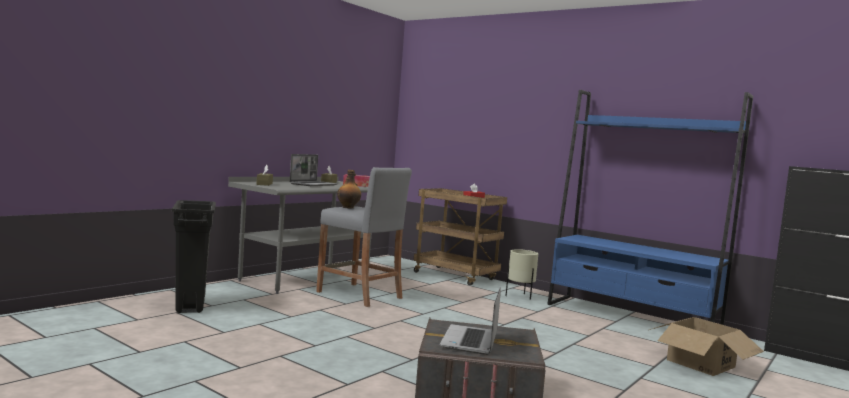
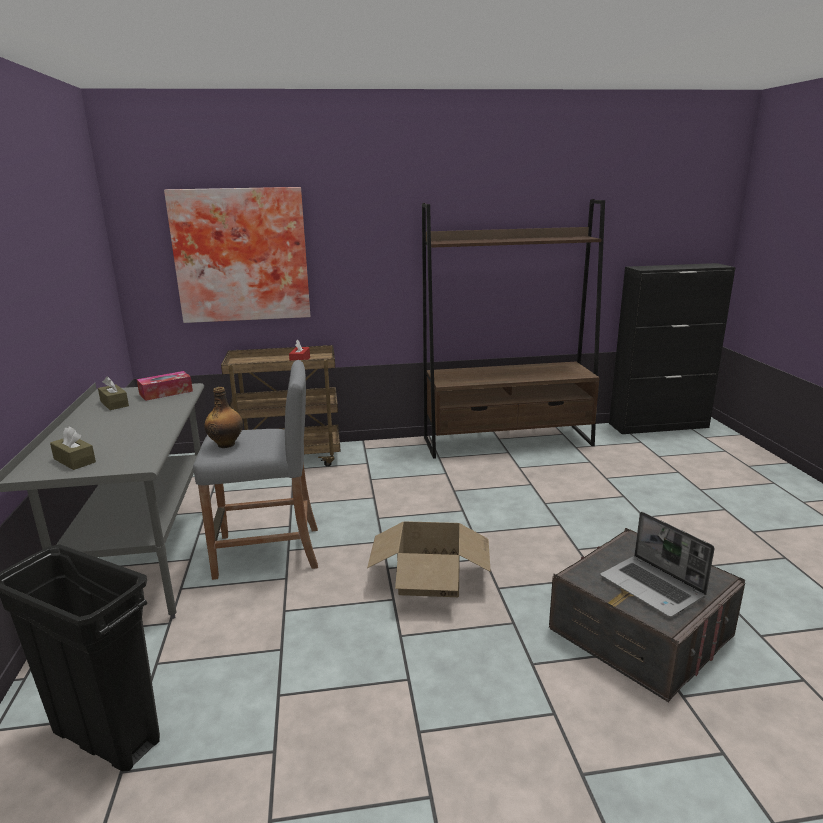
camera: 45 degrees left, 15 degrees up
(313, 184) = (123, 422): laptop -> none
(463, 123) = (241, 255): none -> picture
(520, 296) = (395, 459): beige planter -> none
(631, 318) = (508, 441): blue bookcase -> brown bookcase
(701, 363) = (630, 473): cardboard box -> cardboard box (430, 577)

